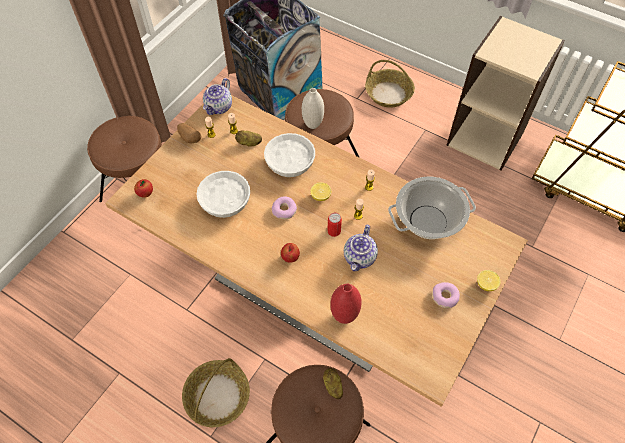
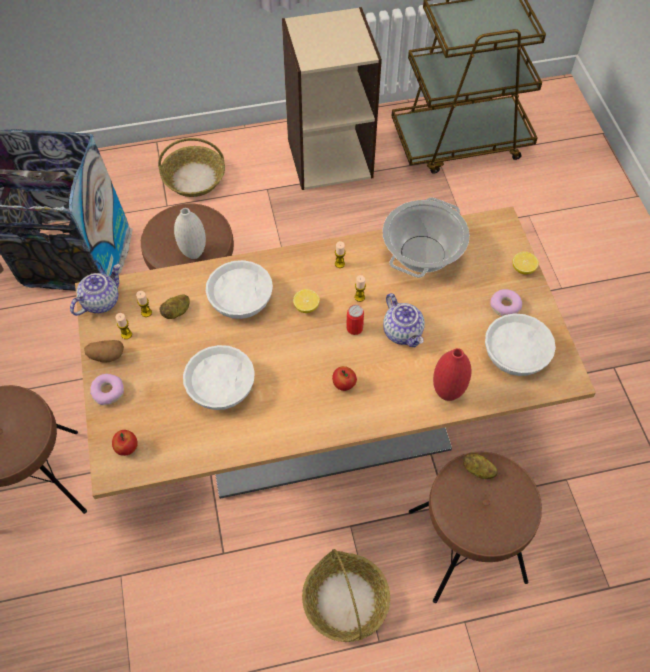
camera: 45 degrees left, 0 degrees up
(219, 107) = (101, 301): teapot -> teapot turned 120 degrees counterclockwise
(284, 210) = (288, 347): donut -> donut (108, 391)
(417, 331) = (516, 353): none -> white bowl

